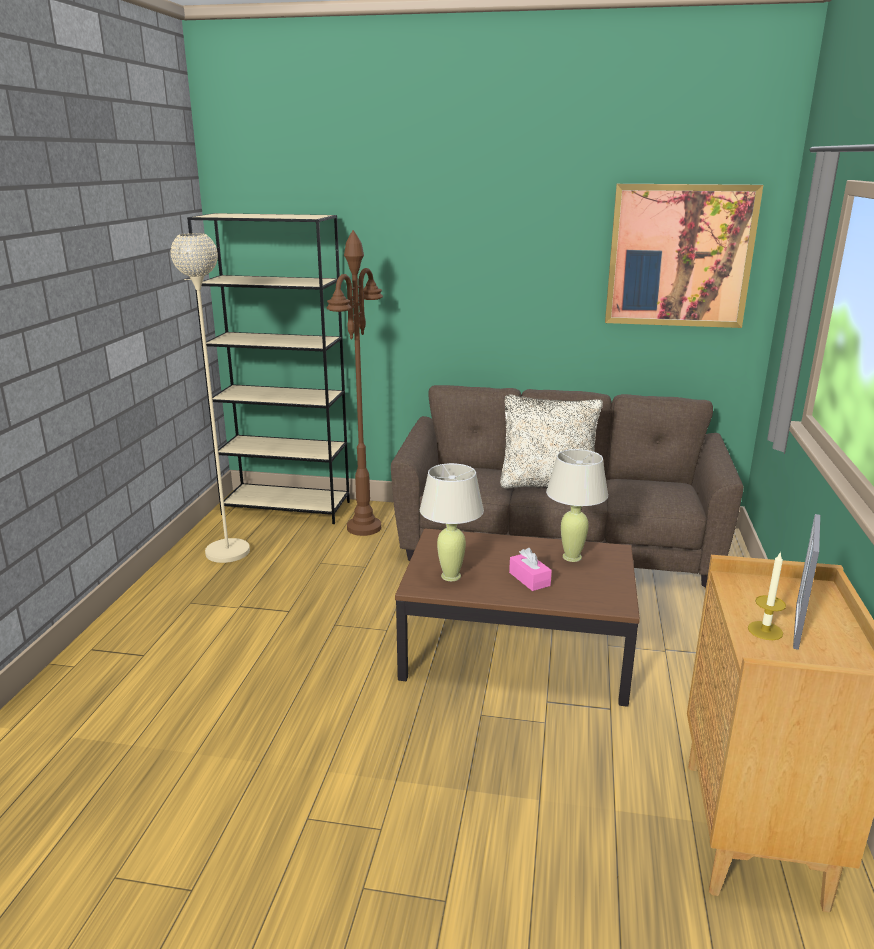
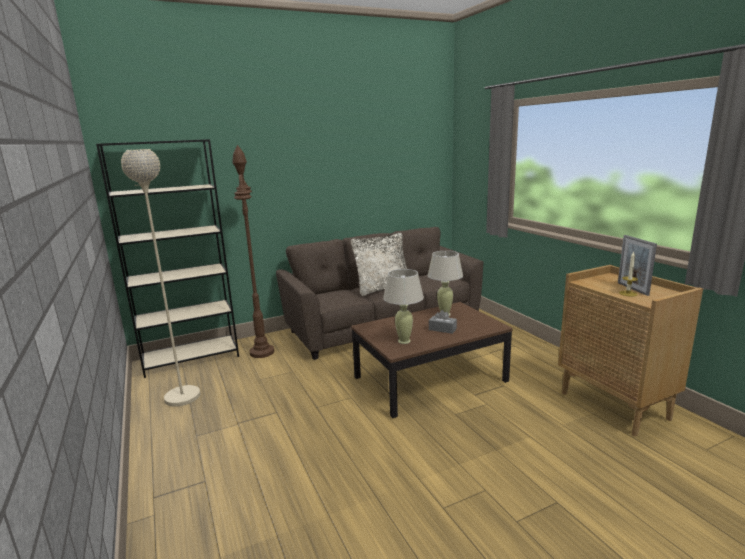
camera: 35 degrees left, 5 degrees down
(529, 579) = (442, 329): pink tissue box -> grey tissue box
(679, 256) = (407, 152): picture -> none

